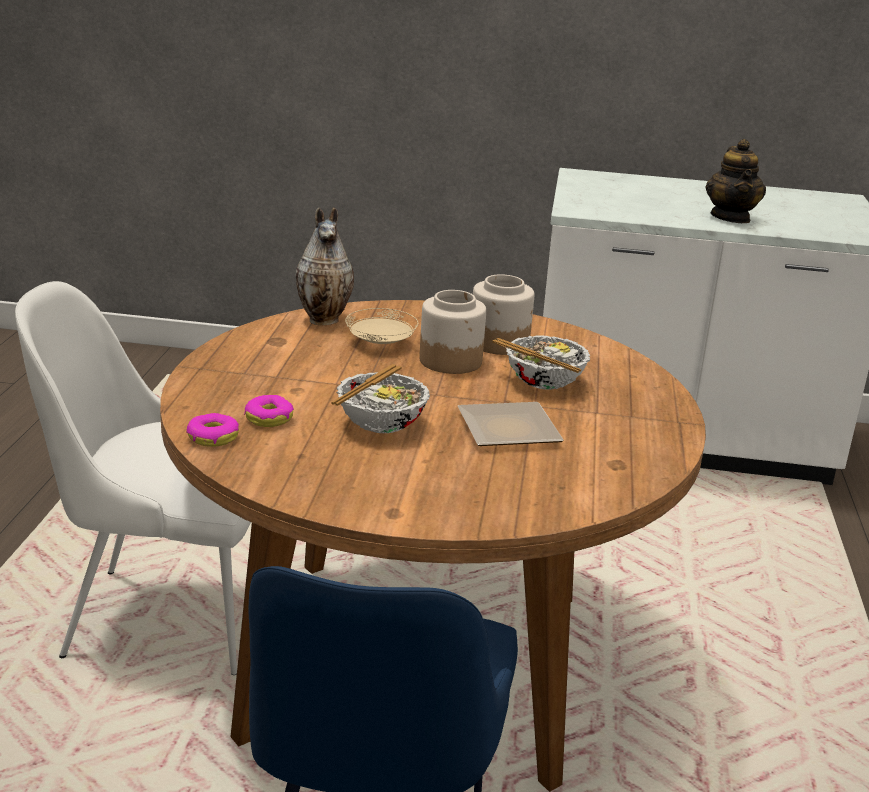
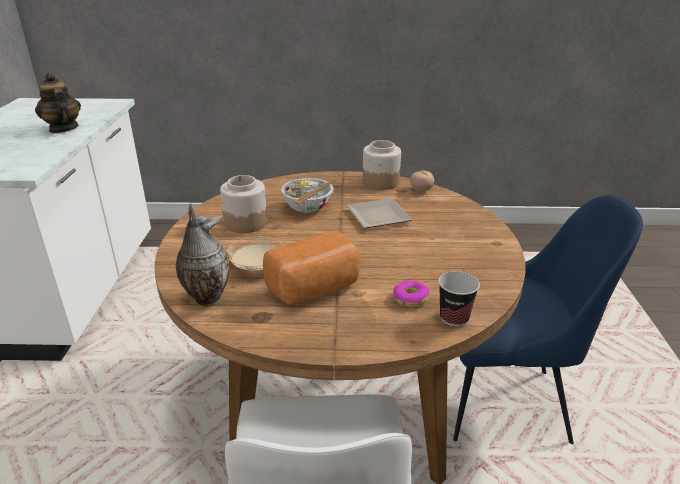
camera: 95 degrees left, 5 degrees up
(213, 437) = (454, 318): donut -> cup
(318, 369) = (315, 289): none -> bread
(380, 424) = (395, 255): bowl -> none
(451, 361) = (282, 238): jar -> jar (380, 182)
(617, 483) = (421, 190): none -> tomato
(731, 218) = (63, 128): teapot -> teapot turned 120 degrees counterclockwise

